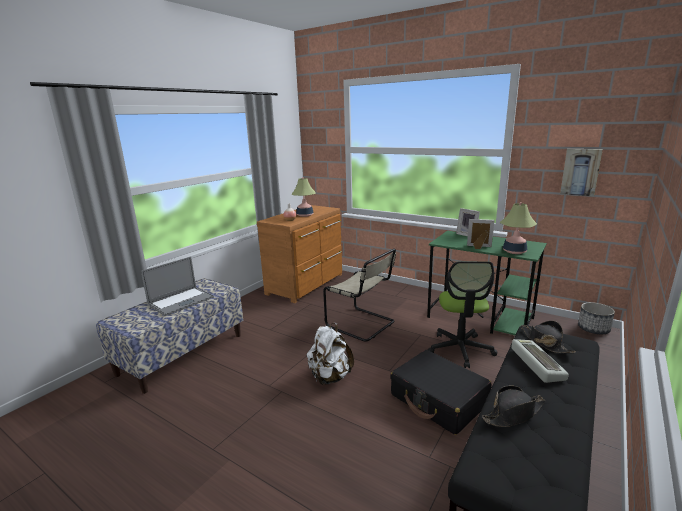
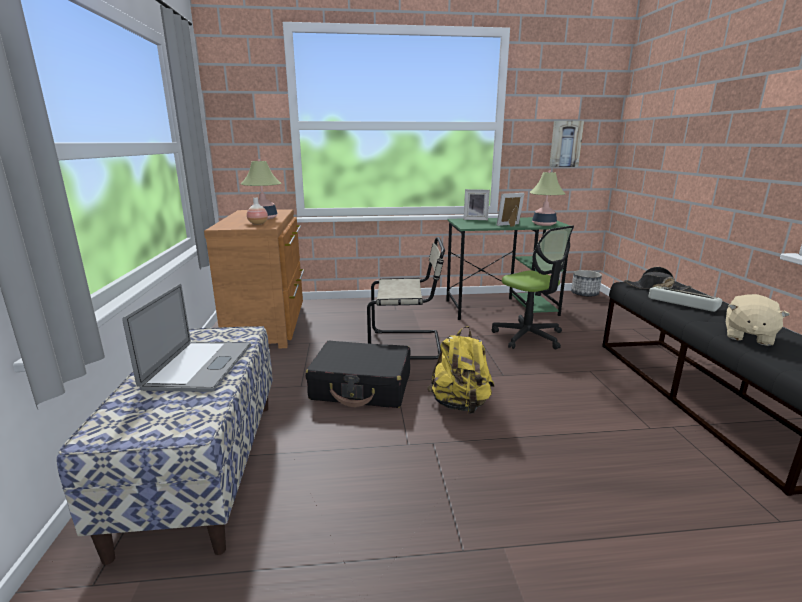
camera: 40 degrees left, 0 degrees up
(330, 377) = (460, 405): white backpack -> yellow backpack
(439, 400) = (581, 382): black suitcase -> black suitcase (362, 387)
(514, 413) = (747, 336): black hat -> beige plush toy

